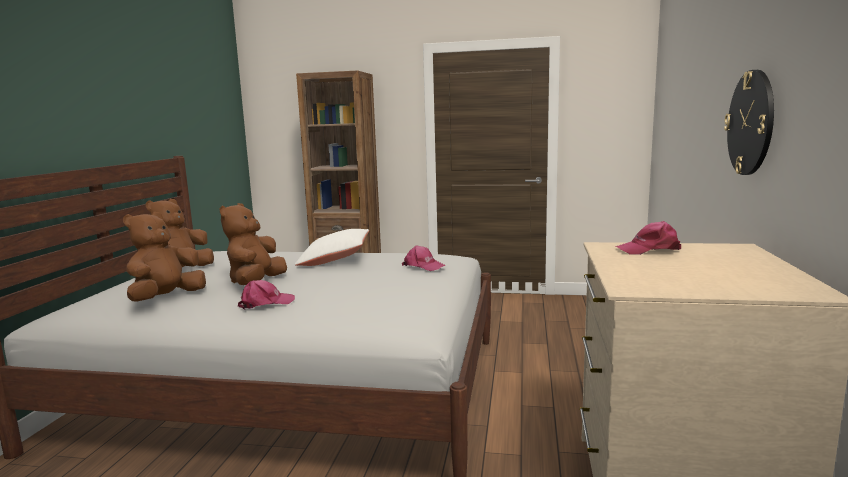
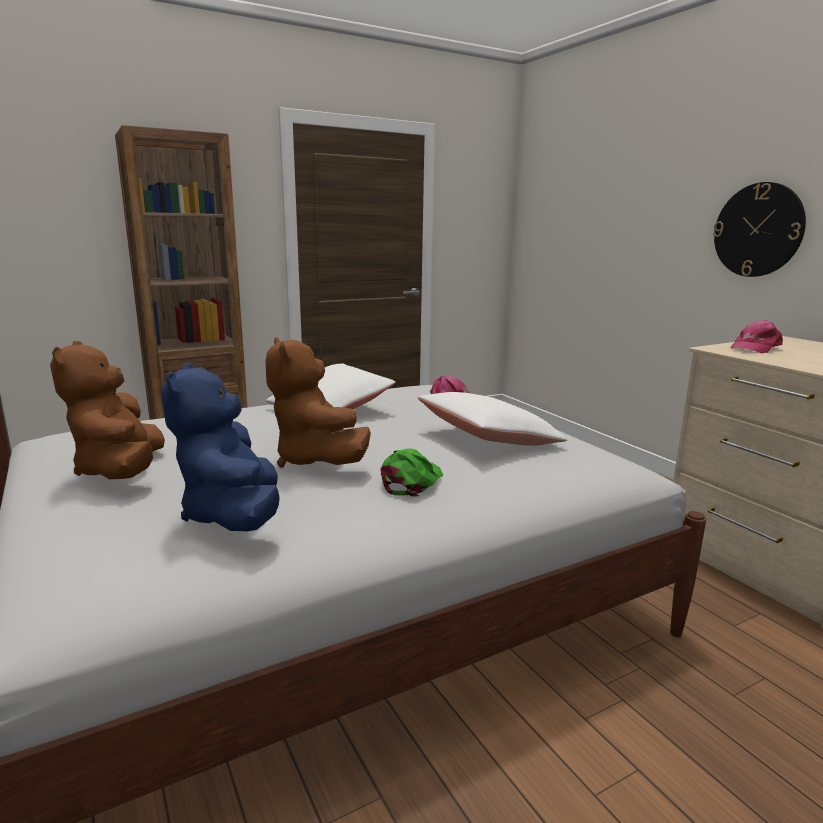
camera: 40 degrees left, 5 degrees up
(166, 298) = (233, 515): brown plush toy -> blue plush toy
(265, 303) = (411, 481): pink cap -> green cap
(372, 292) = (489, 439): none -> white pillow

